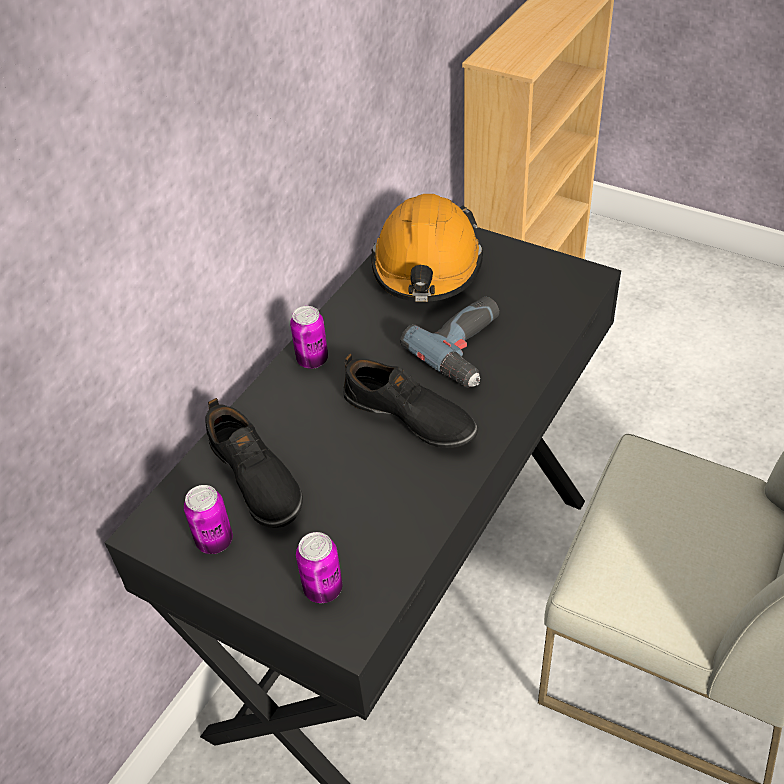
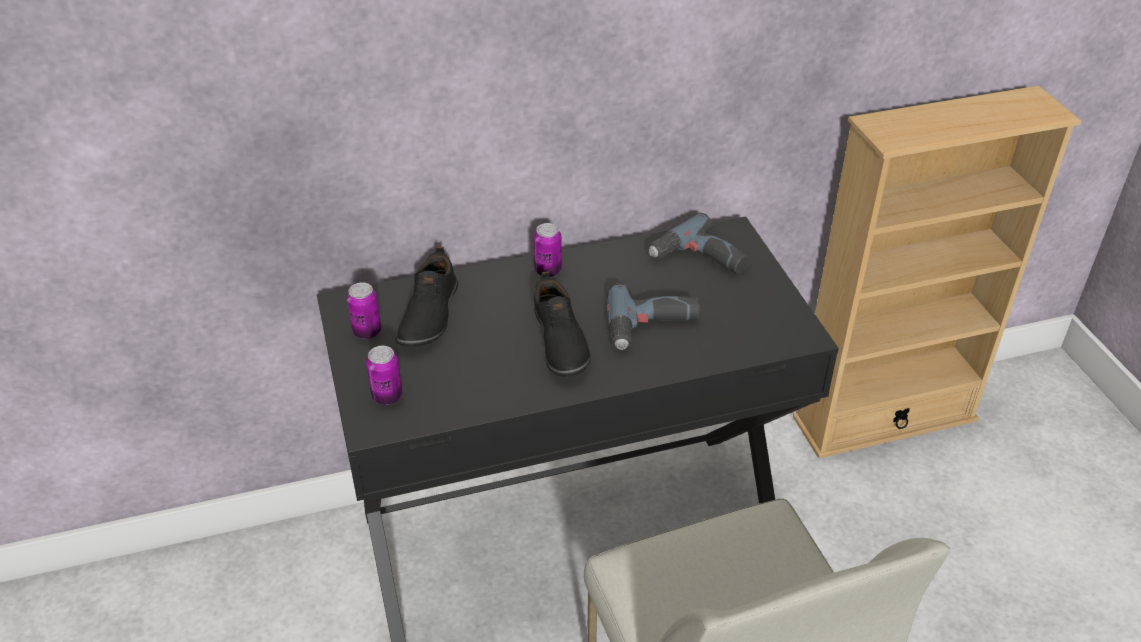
camera: 40 degrees right, 5 degrees down
(427, 267) = (699, 260): orange hard hat -> power drill

